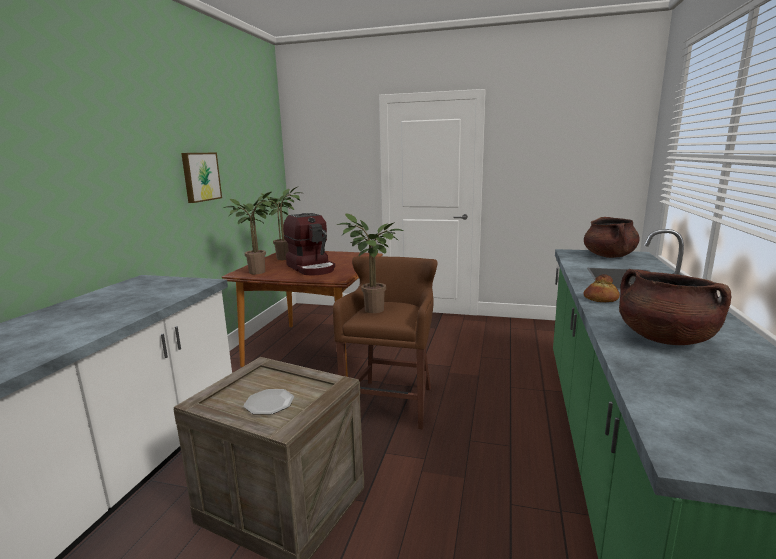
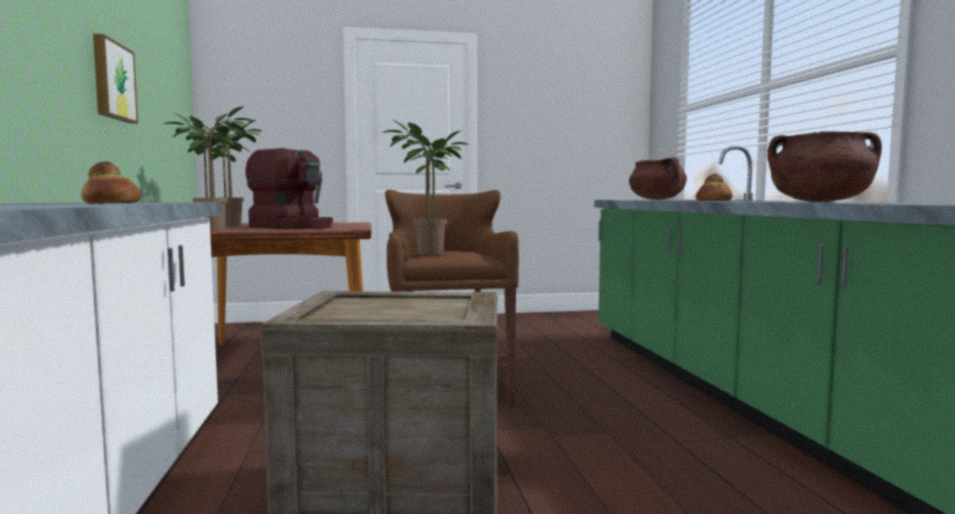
camera: 25 degrees left, 10 degrees down
(133, 306) = (112, 203): none -> bread
(269, 403) = (409, 312): plate -> none

